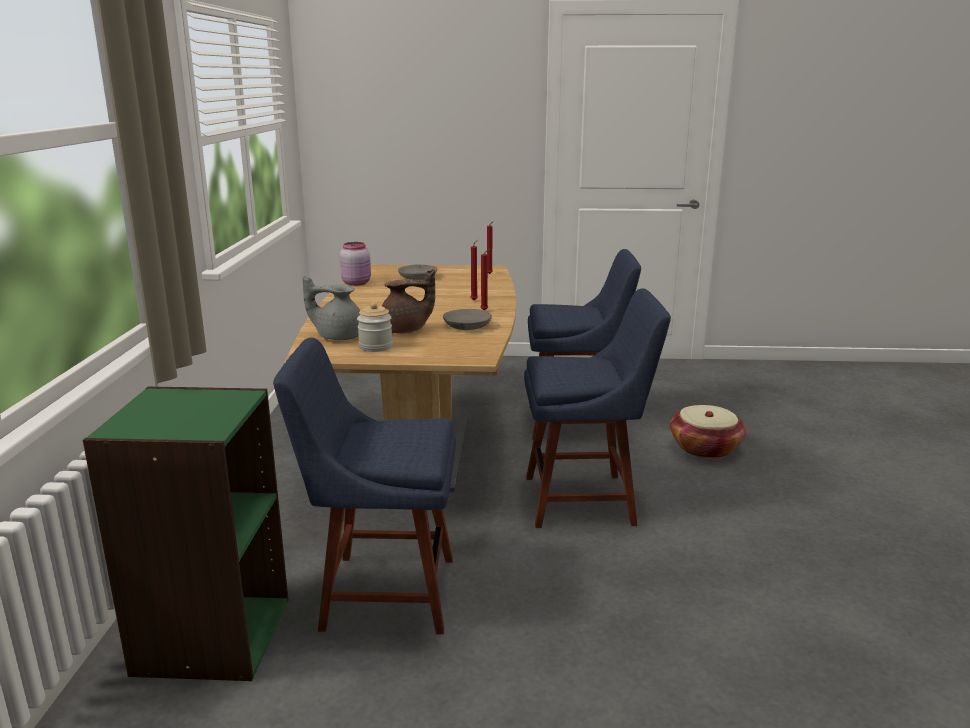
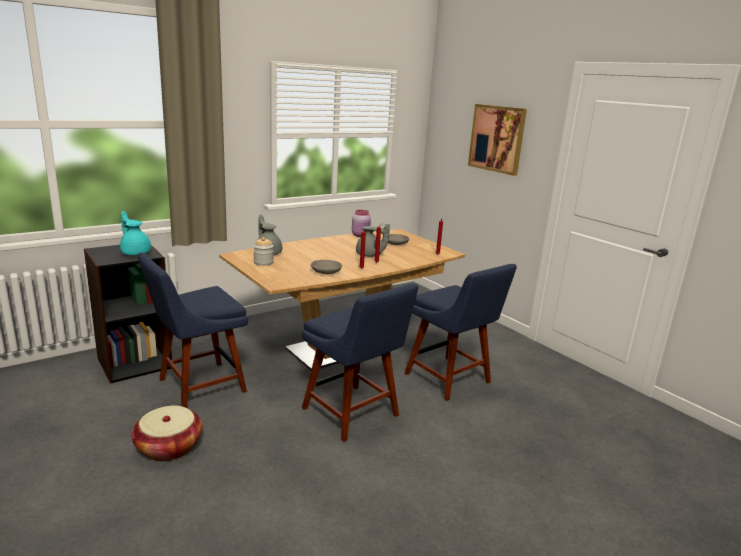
camera: 50 degrees right, 0 degrees up
(201, 403) = (135, 252): none -> turquoise teapot
(211, 635) = (134, 362): green bookcase -> black bookcase
(380, 592) = (197, 386): blue chair -> blue chair turned 90 degrees counterclockwise
(405, 331) = (297, 262): brown teapot -> none
(442, 297) = (370, 255): none -> grey teapot
(443, 110) = (497, 138): none -> picture
(705, 448) = (489, 439): basket -> basket (169, 447)

